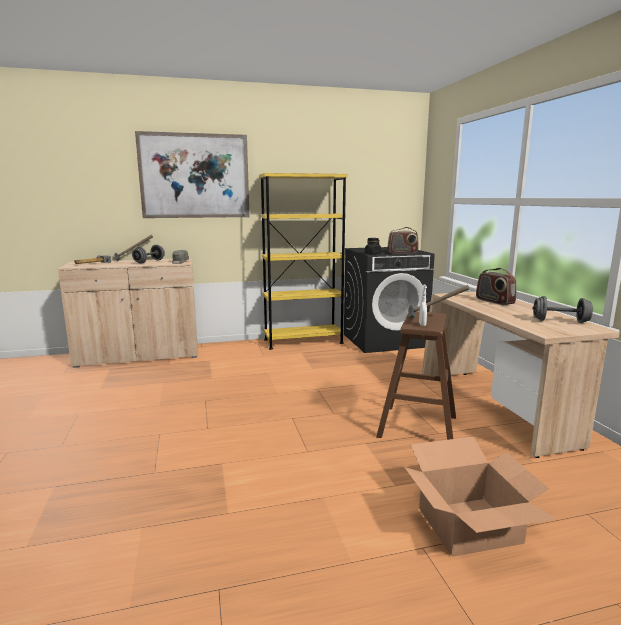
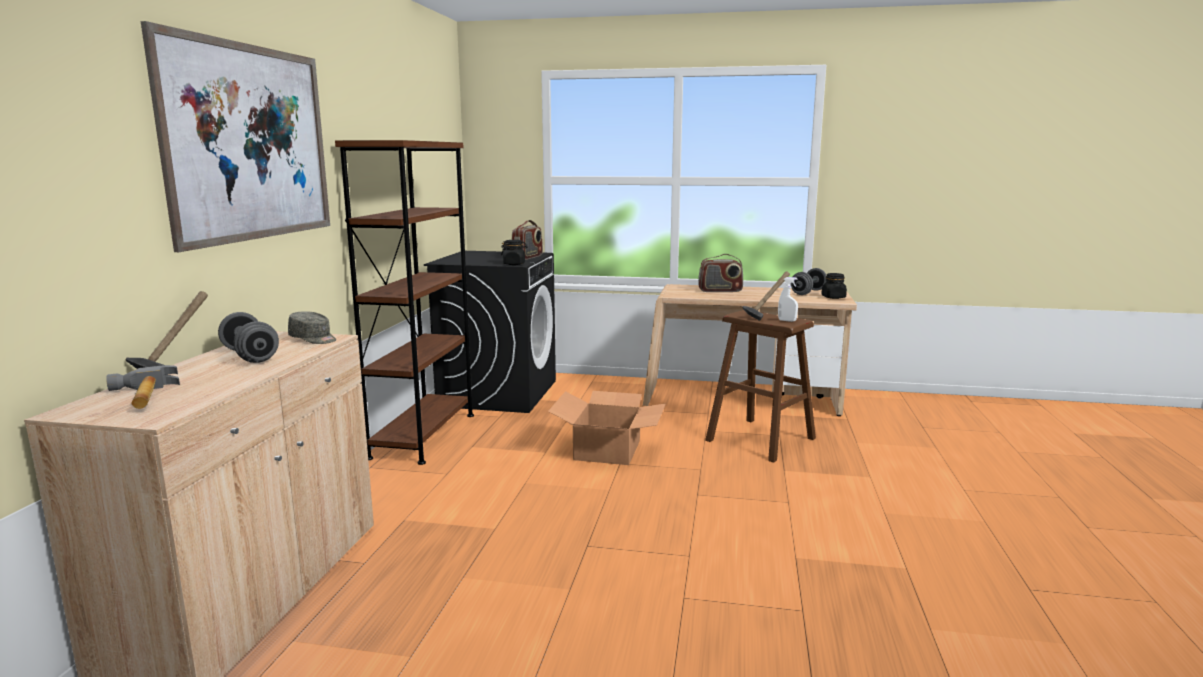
camera: 65 degrees left, 0 degrees up
(303, 341) = (423, 435): yellow bookcase -> brown bookcase
(470, 526) = (936, 466): cardboard box -> cardboard box (608, 450)
(558, 329) = (833, 297): none -> black jar

